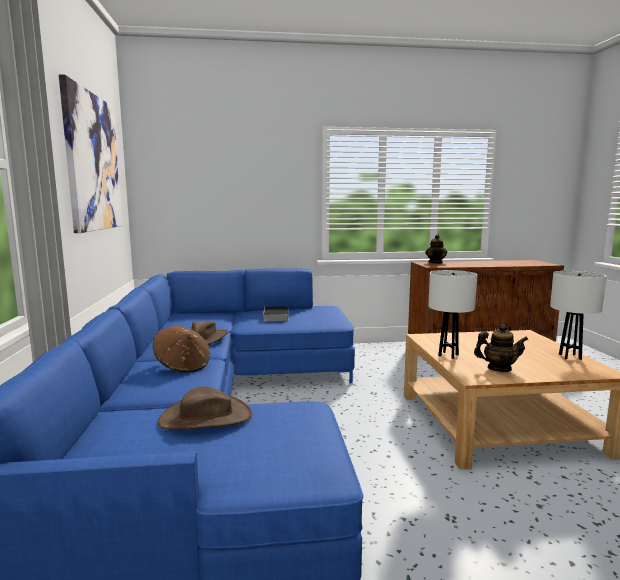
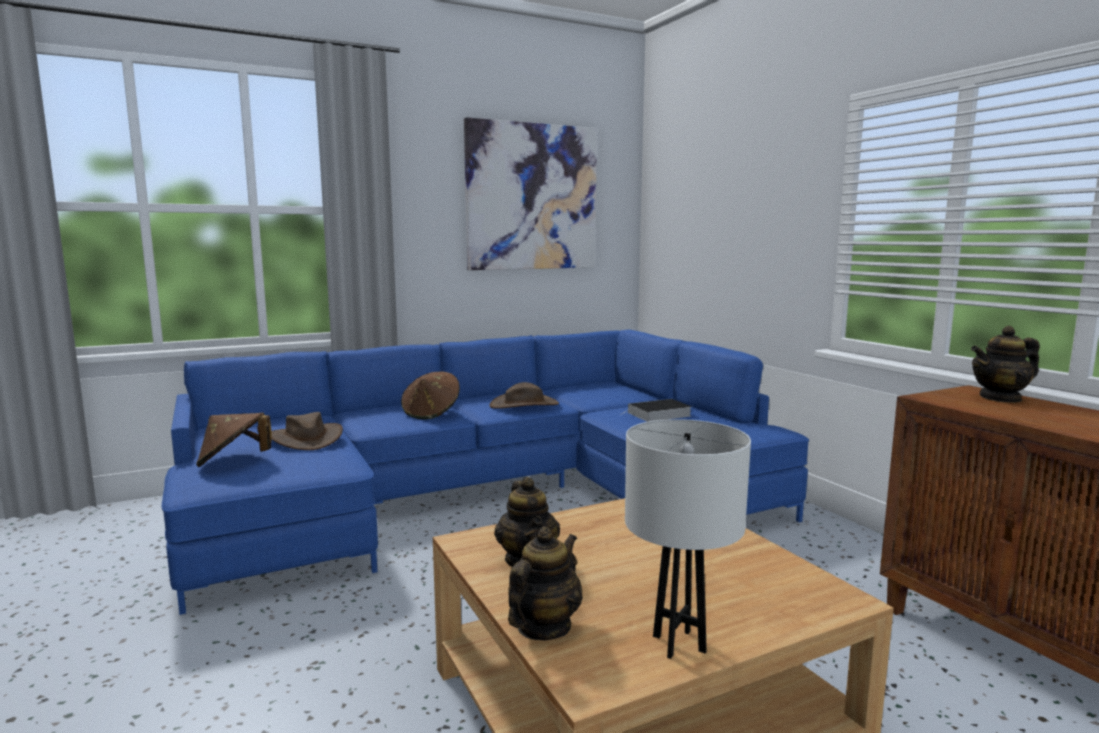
camera: 70 degrees right, 0 degrees up
(255, 454) = (234, 462): none -> brown hat
(448, 355) = (573, 521): white table lamp -> none
(566, 373) = (543, 627): none -> teapot

